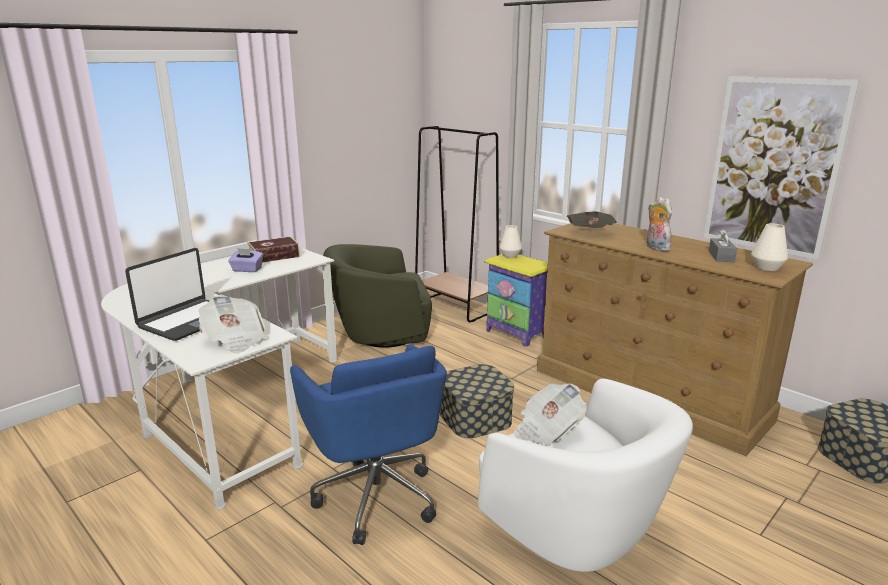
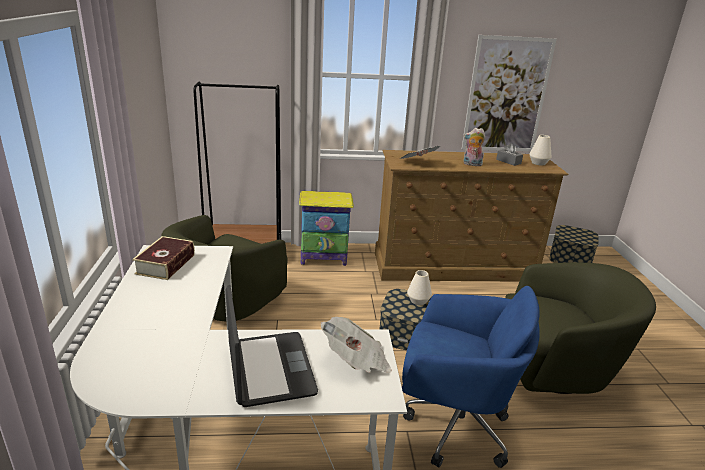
camera: 50 degrees left, 5 degrees up
(247, 270) = (178, 290): purple tissue box -> none
(510, 255) = (309, 194): white vase -> white vase (418, 301)
(547, 430) = (540, 313): newspaper -> none
(576, 529) = (557, 368): white armchair -> green armchair

